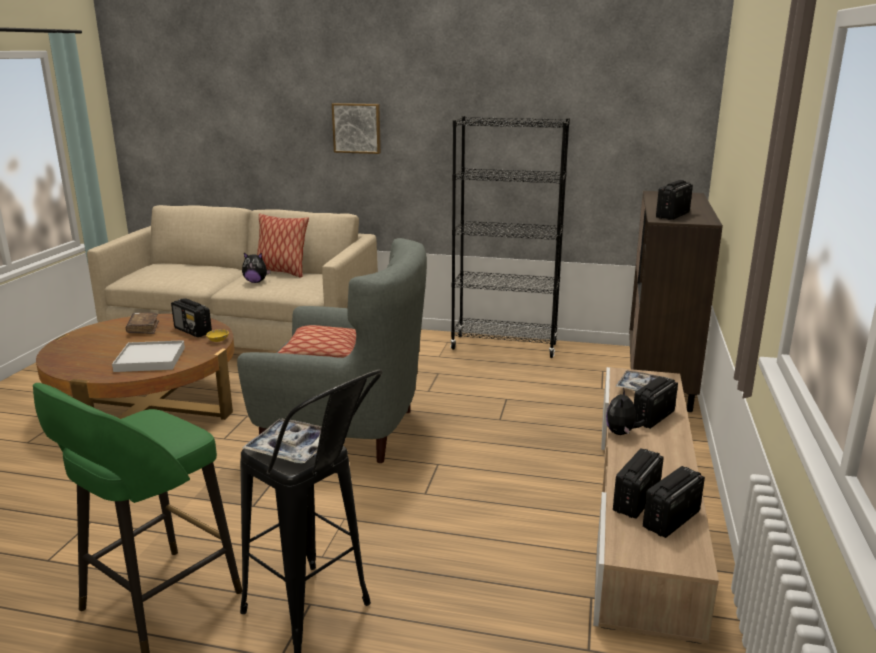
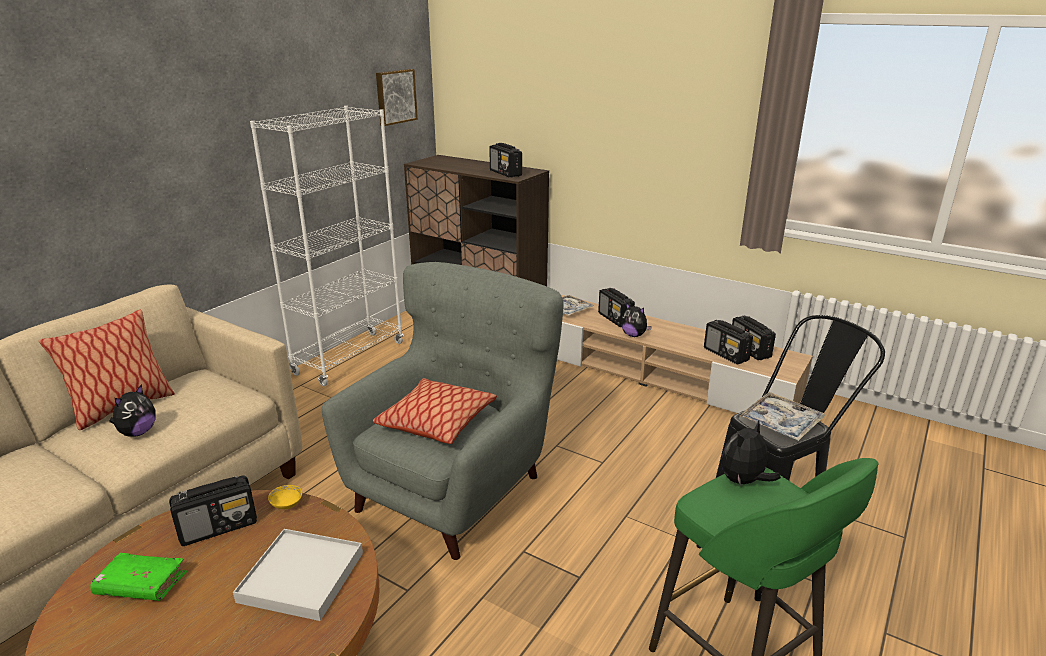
camera: 70 degrees left, 5 degrees up
(143, 328) = (141, 585): brown book -> green book
(171, 427) = (743, 481): none -> plush toy
(357, 128) = (108, 164): picture -> picture (395, 96)
(504, 346) = (349, 358): black bookcase -> white bookcase

